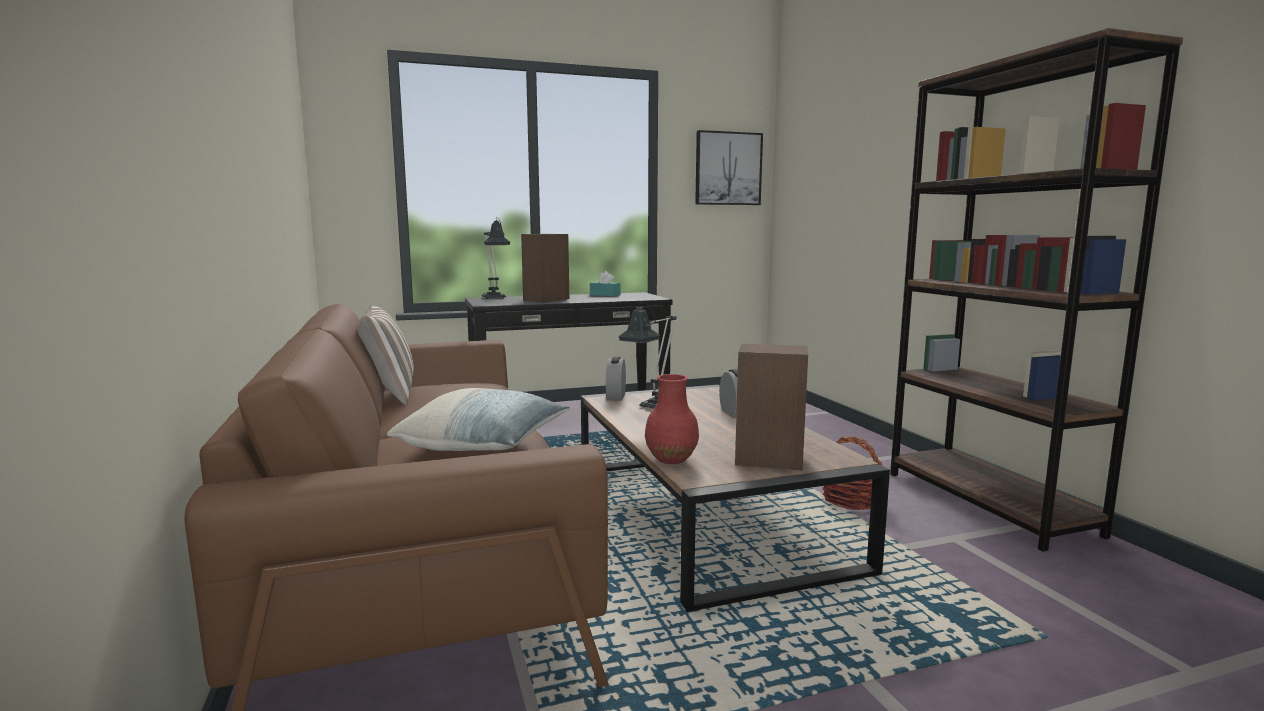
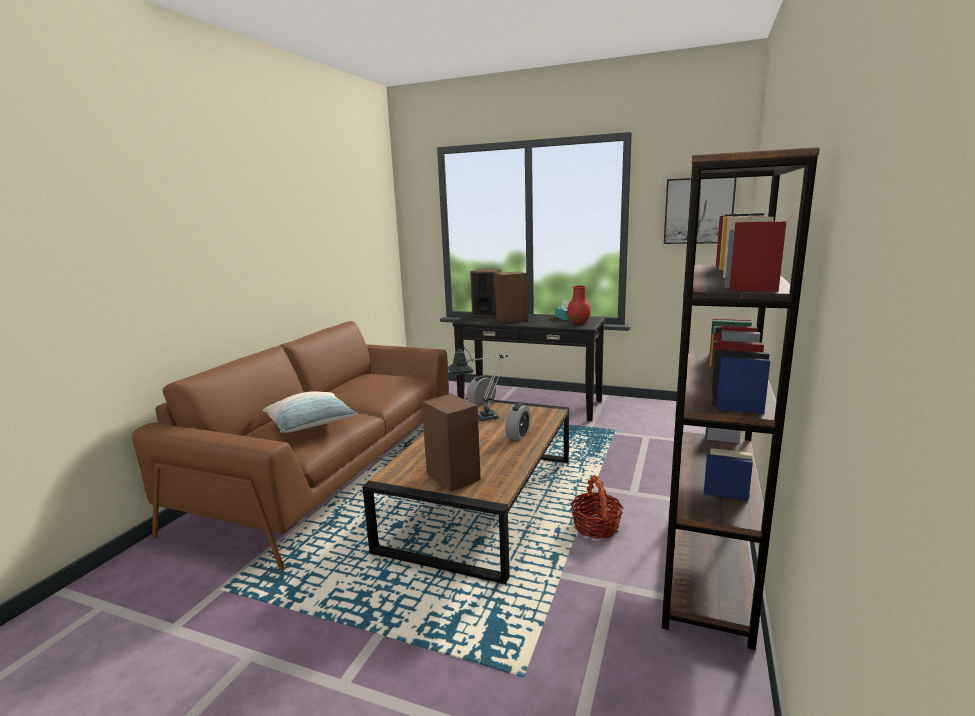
camera: 40 degrees right, 5 degrees up
(390, 395) = (351, 379): pillow -> none
(495, 298) = (487, 314): table lamp -> speaker
(672, 459) = (406, 459): red vase -> red vase (579, 322)

